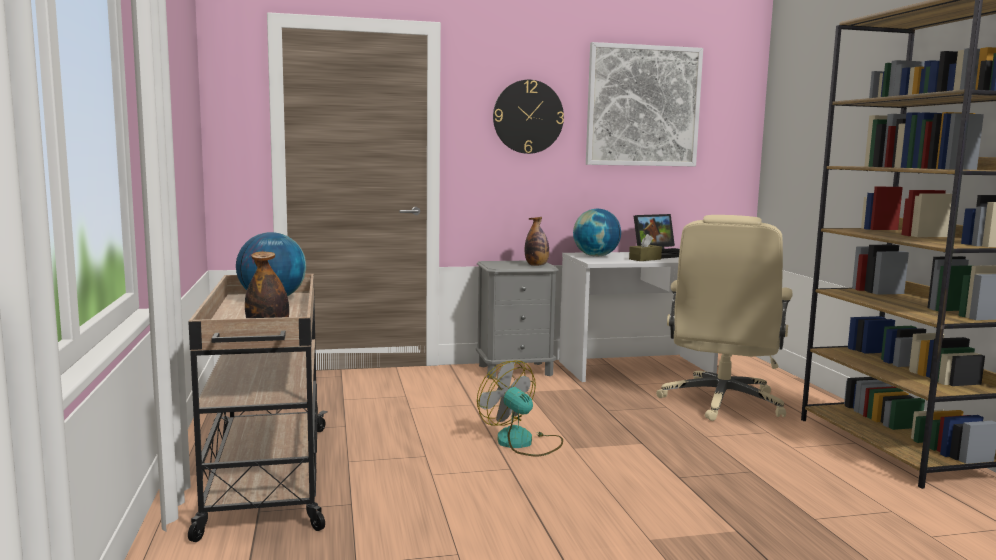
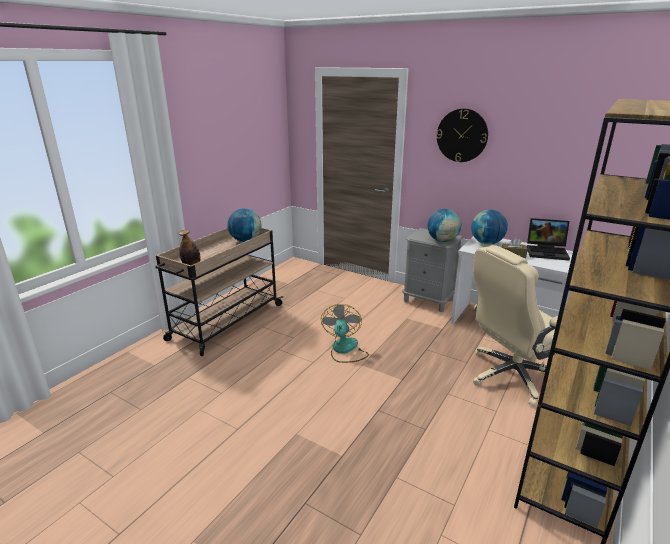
camera: 45 degrees right, 15 degrees up
(536, 265) = (442, 240): bottle -> globe
(643, 106) = (558, 131): picture -> none

